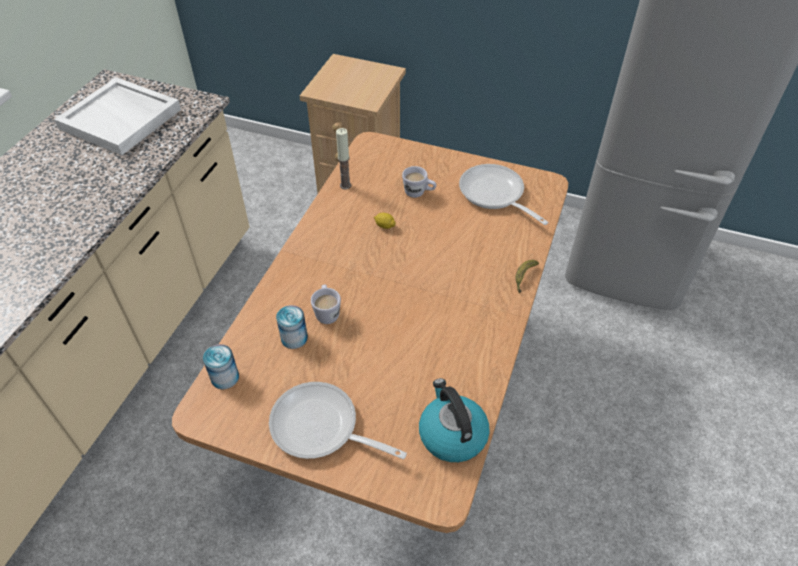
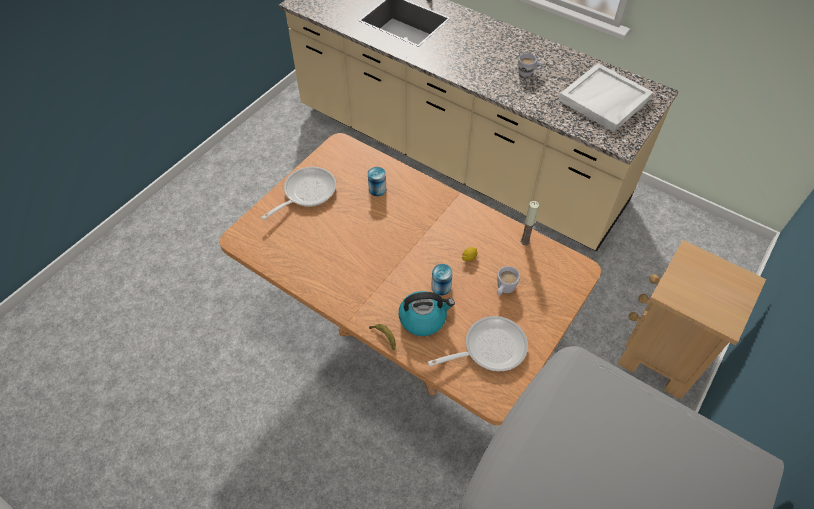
camera: 105 degrees right, 5 degrees up
(225, 377) = (360, 155): can -> can (441, 287)
(327, 312) = (393, 209): white mug -> white mug (528, 73)
(451, 434) = (273, 253): kettle -> kettle (423, 318)

